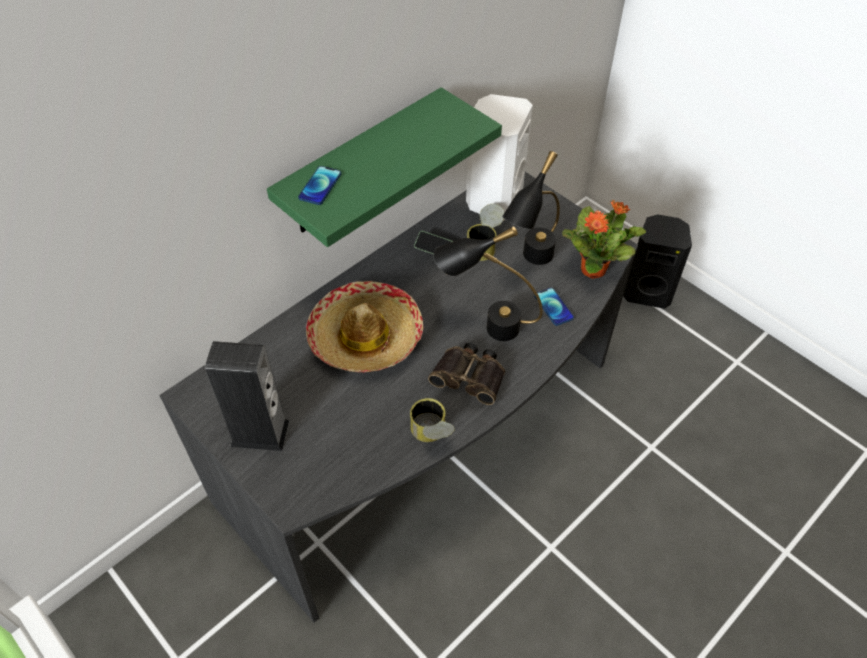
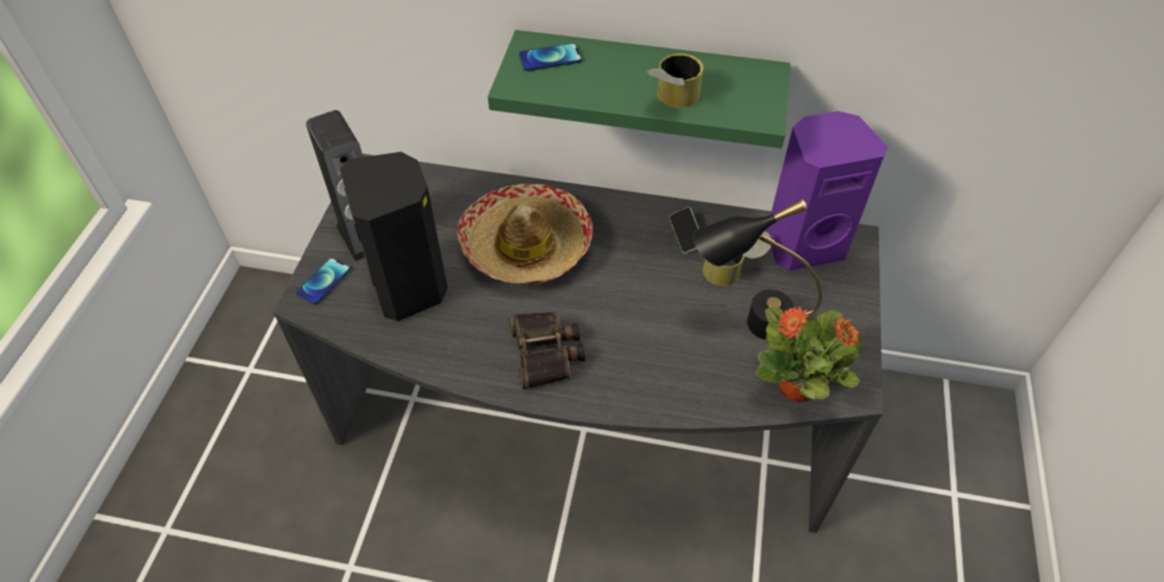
camera: 55 degrees right, 0 degrees up
(431, 436) = (449, 361): can -> can (671, 101)
(486, 326) = (621, 332): black table lamp -> none
(493, 200) = (803, 243): white speaker -> purple speaker
(553, 307) = (703, 377): phone -> phone (324, 281)
(647, 292) = (970, 524): black speaker -> black speaker (411, 287)

